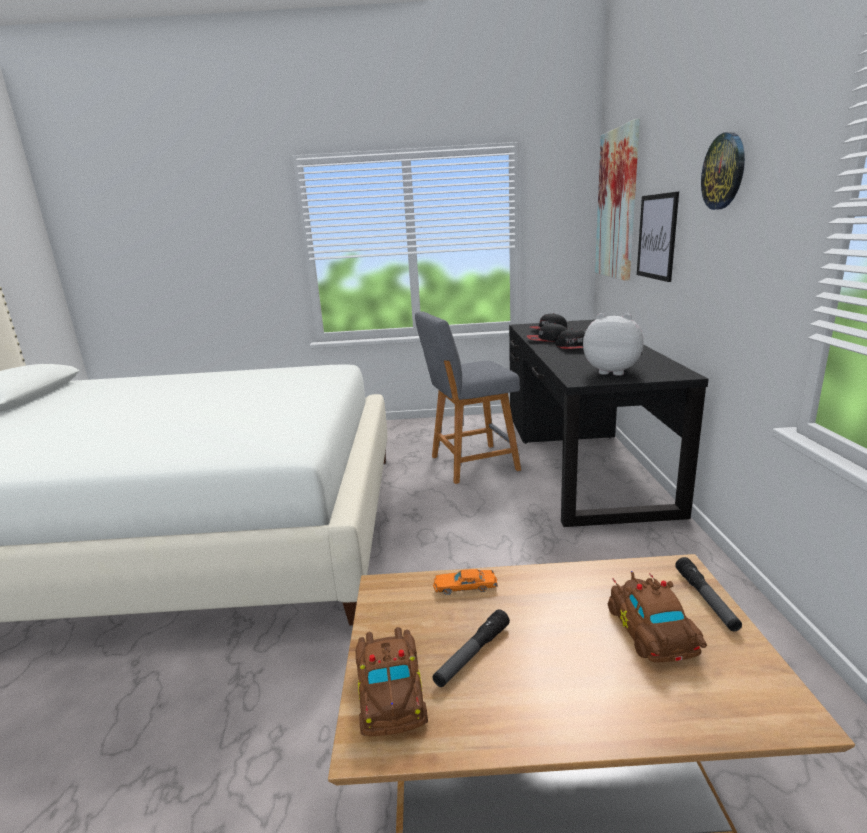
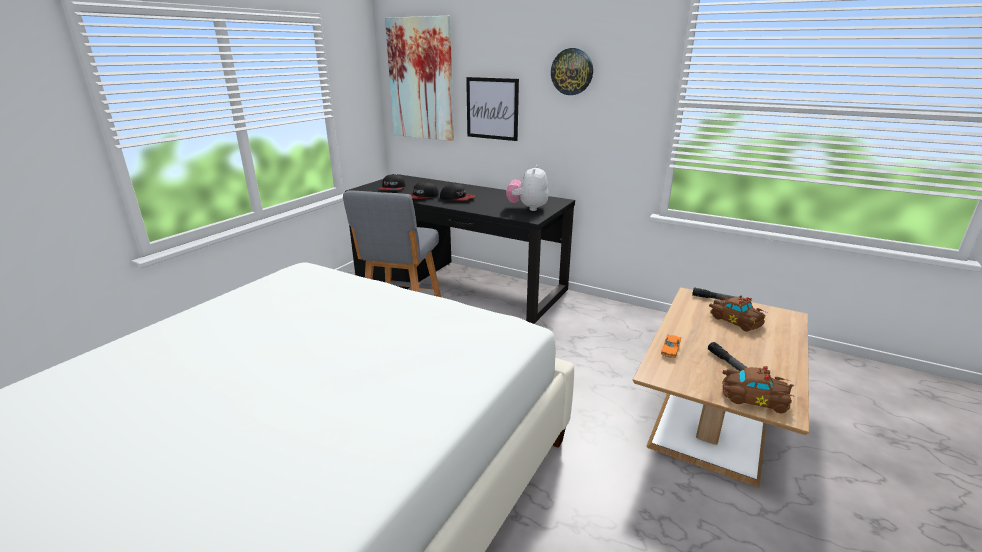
camera: 60 degrees left, 5 degrees up
(612, 371) = (527, 208): plush toy -> plush toy turned 45 degrees counterclockwise
(651, 633) = (735, 319): brown toy car -> brown toy car turned 150 degrees counterclockwise

